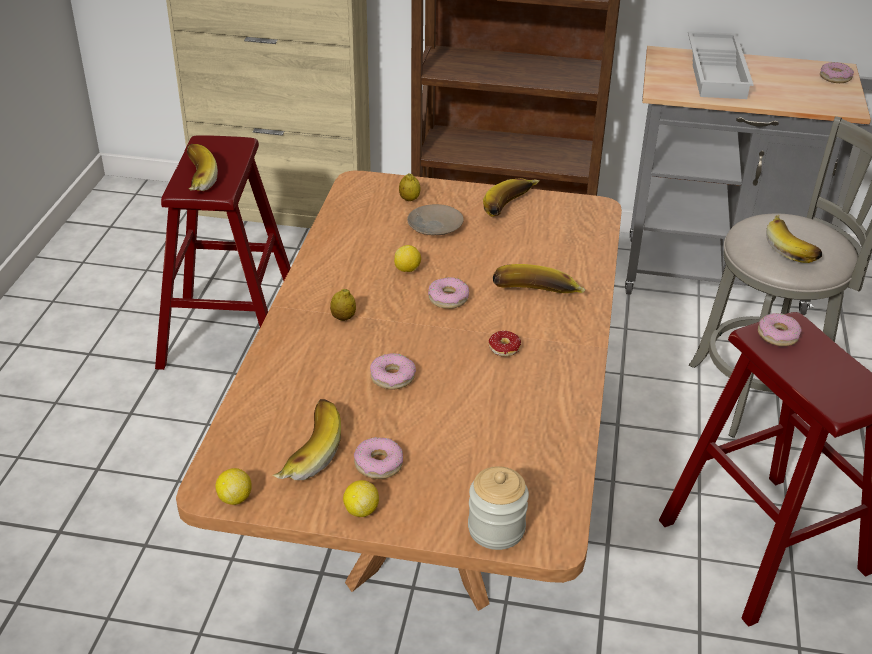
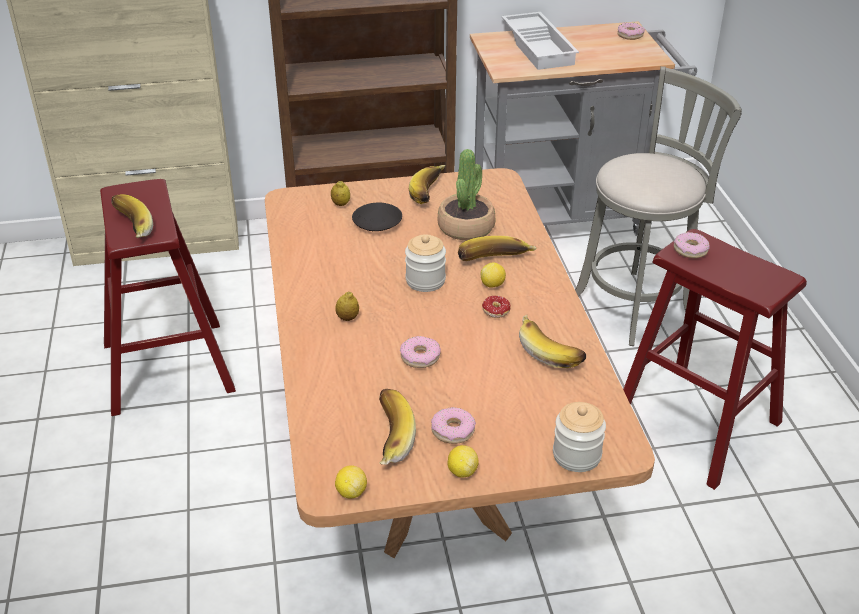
camera: 20 degrees left, 0 degrees up
(407, 270) = (377, 265): lemon -> lemon (492, 285)
(434, 227) = (377, 223): beige plate -> black plate
(448, 298) = (425, 281): donut -> jar
(527, 252) = (466, 227): none -> potted plant
(793, 248) = (656, 180): banana -> banana (551, 350)

